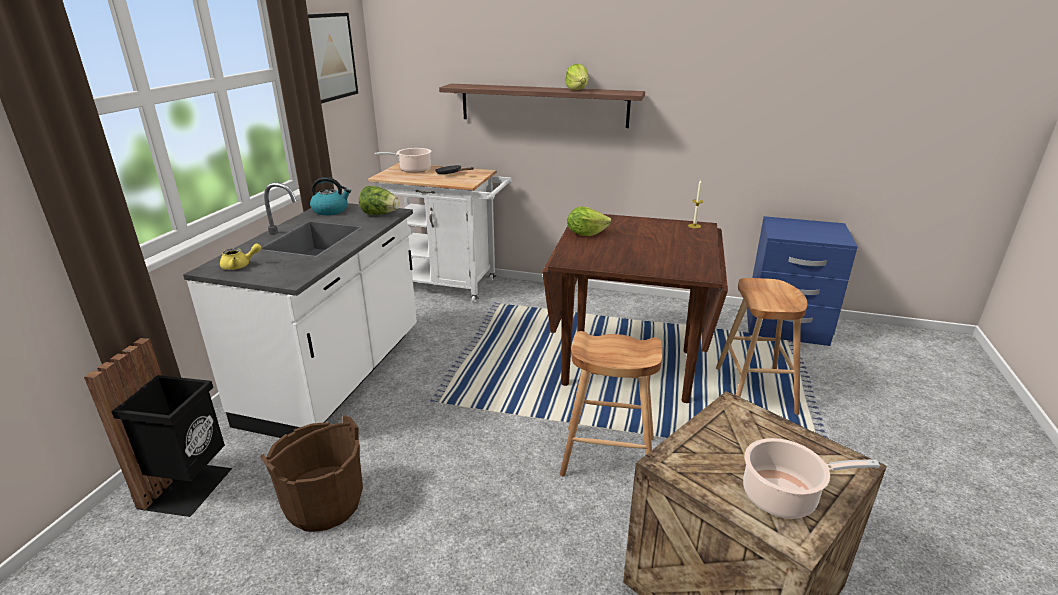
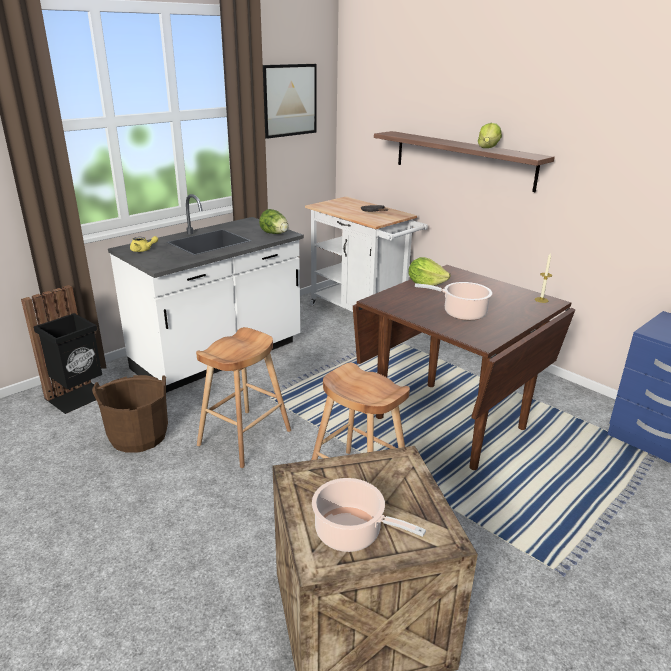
camera: 30 degrees right, 0 degrees up
(331, 210) = (246, 224): kettle -> none
(413, 170) = (348, 204): cooking pot -> cooking pot (461, 313)
(754, 389) = (556, 483): brown stool -> brown stool (245, 437)

